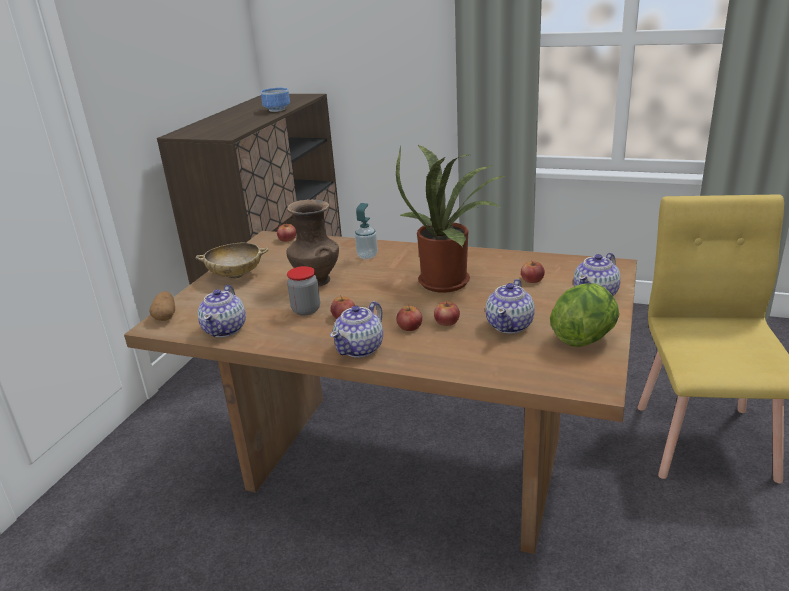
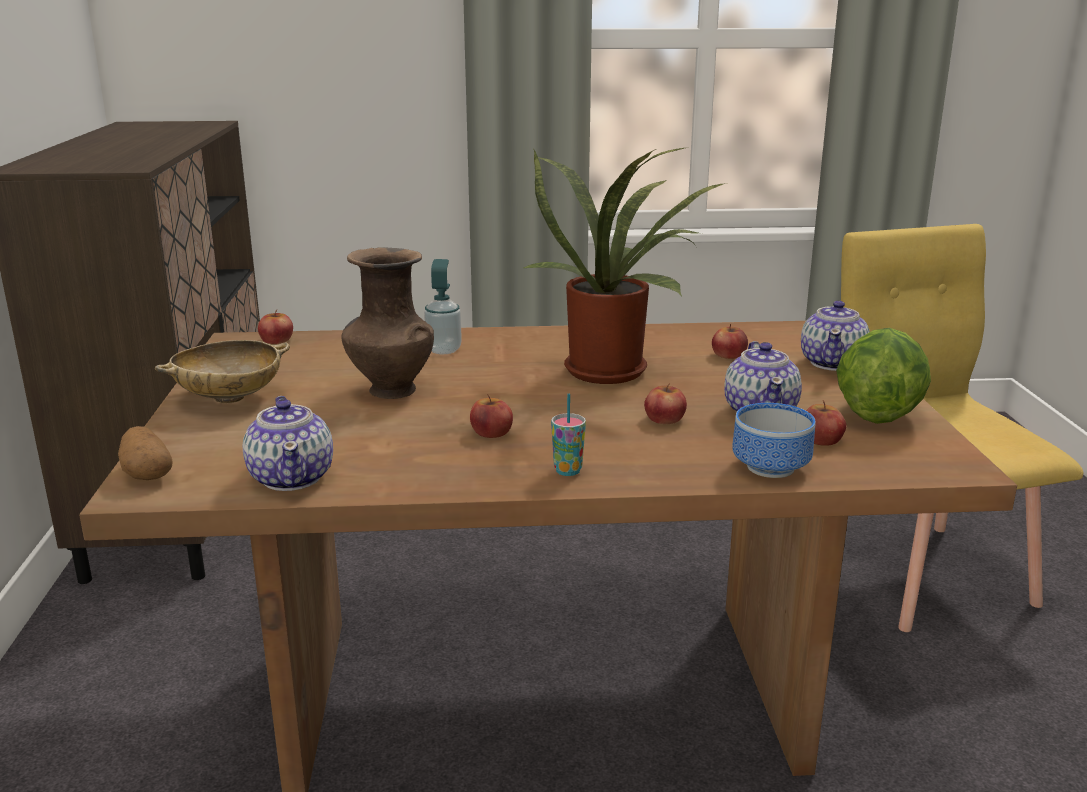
camera: 25 degrees left, 5 degrees down
(276, 109) = (176, 137): bowl -> bowl (767, 466)
(306, 310) = (416, 431): jar -> none
(360, 348) = (568, 471): teapot -> cup
(409, 326) = (614, 432): apple -> apple (821, 439)

